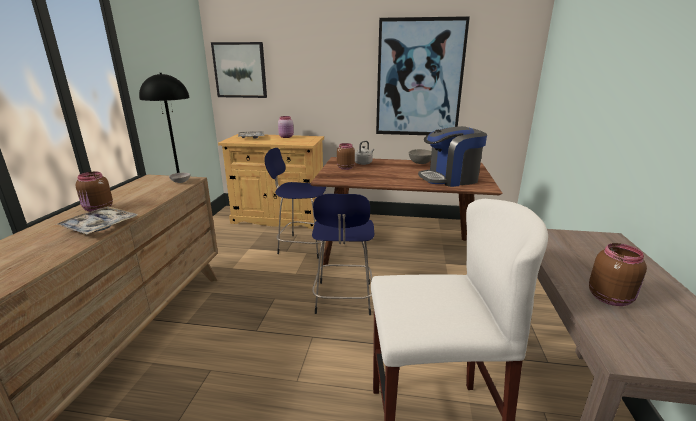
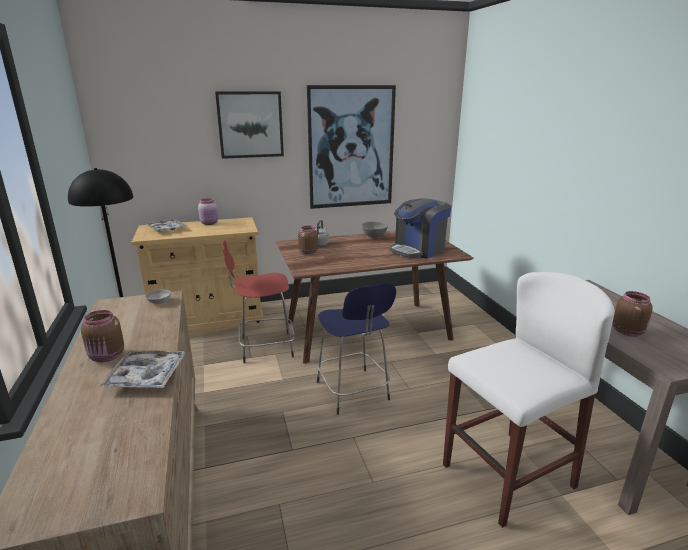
camera: 25 degrees left, 0 degrees up
(240, 70) = (136, 146): picture -> picture (250, 124)
(302, 246) = (264, 347): blue stool -> red stool

